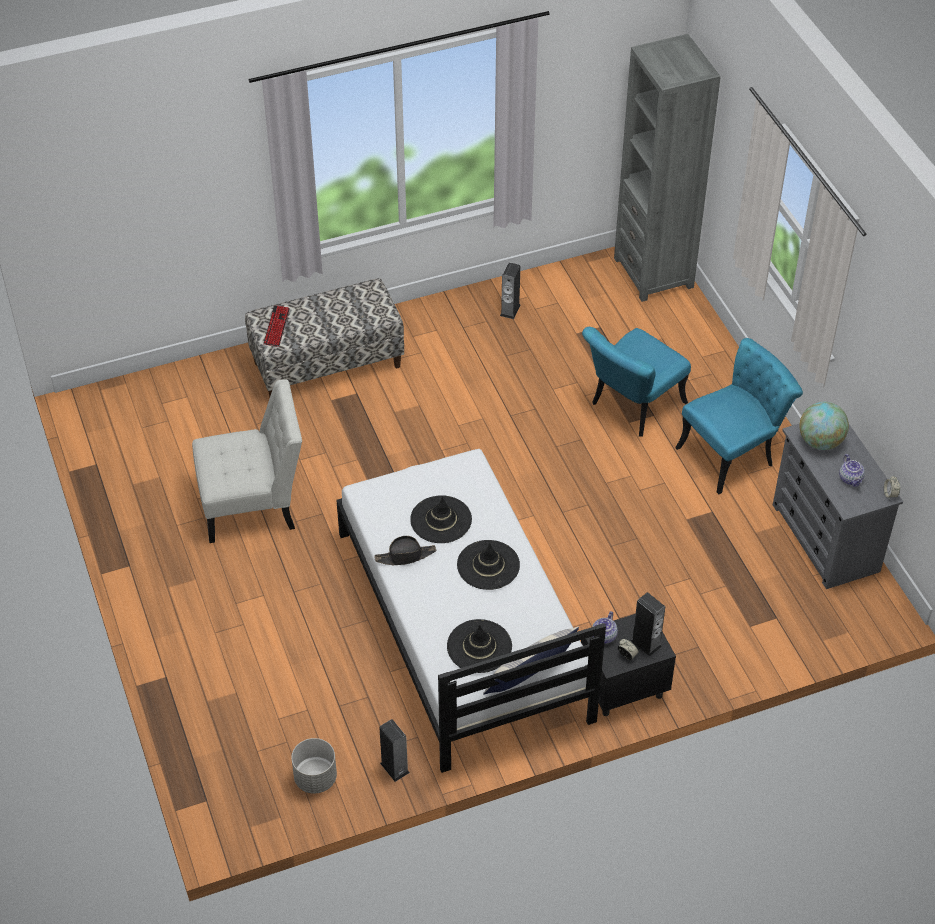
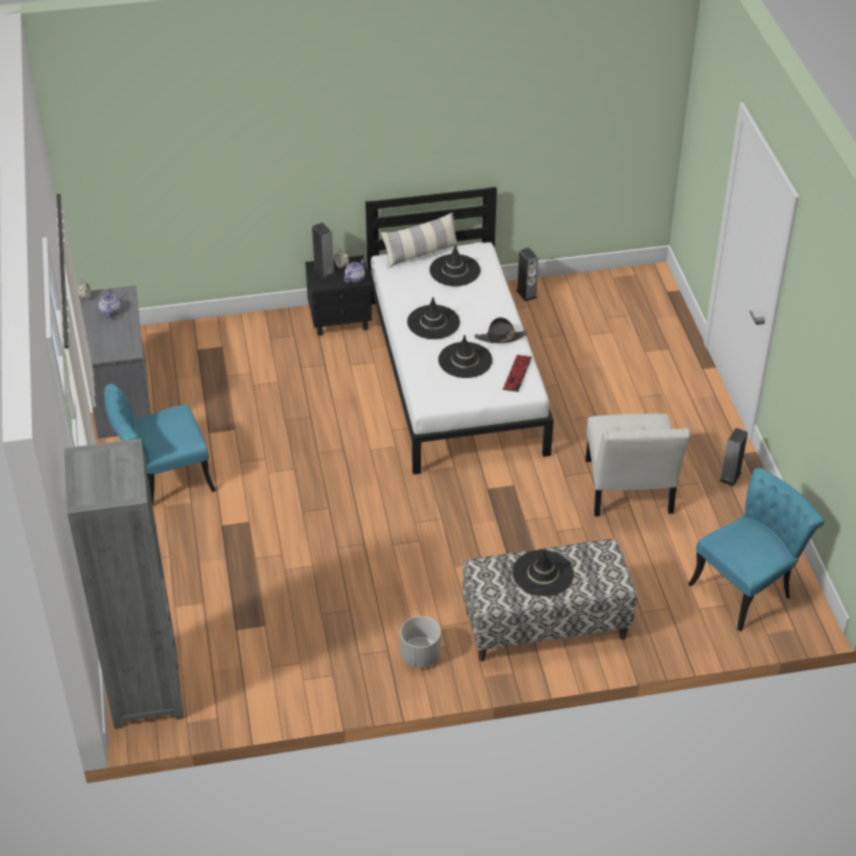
camera: 170 degrees left, 5 degrees down
(254, 504) = (628, 491): white chair -> white chair turned 90 degrees counterclockwise
(276, 327) = (601, 570): keyboard -> keyboard (517, 374)
(316, 778) = (585, 294): grey planter -> grey planter (420, 655)
(329, 317) = (543, 573): none -> black hat
(510, 310) = (329, 664): speaker -> speaker (730, 476)
(631, 408) = (240, 535): turquoise chair -> turquoise chair (748, 587)
(820, 442) = (117, 342): globe -> none

